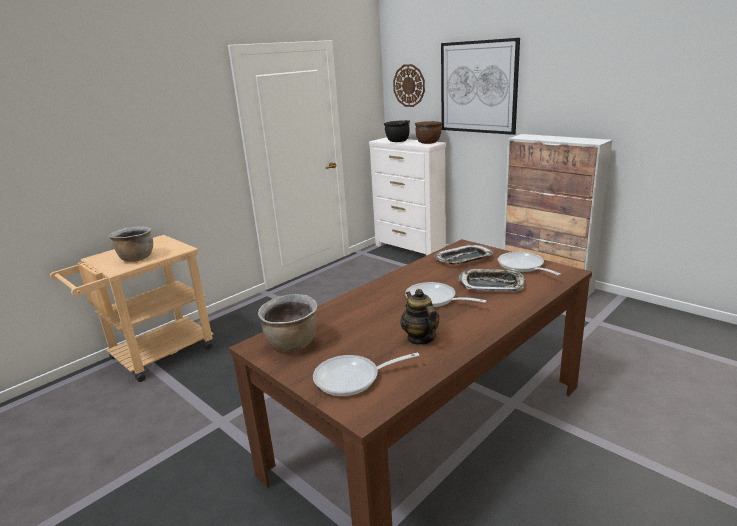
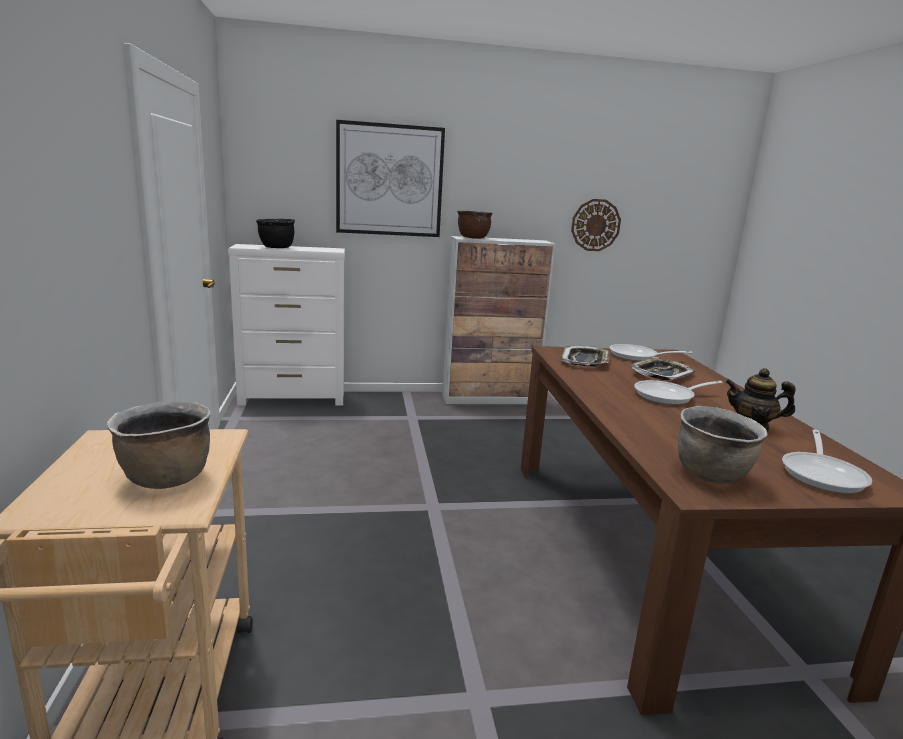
camera: 55 degrees left, 5 degrees down
(409, 85) = (277, 171): wall clock -> wall clock (595, 225)
(428, 143) = (326, 248): brown cooking pot -> brown cooking pot (473, 238)

